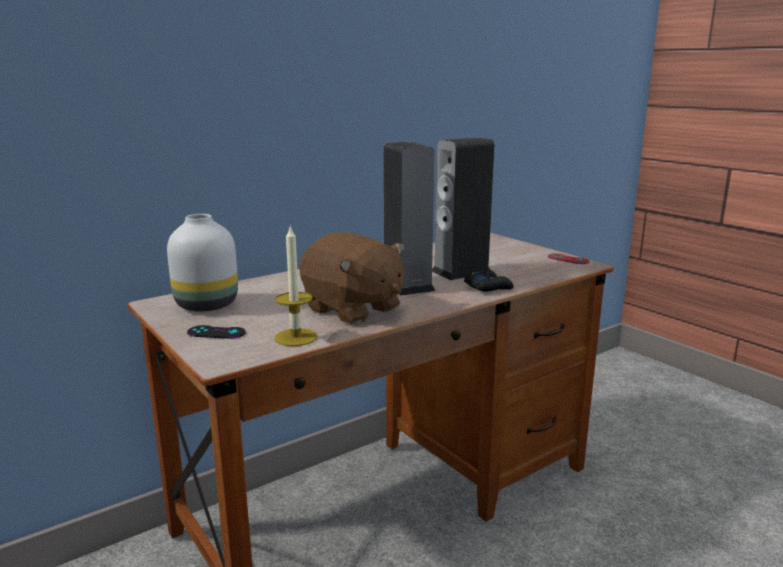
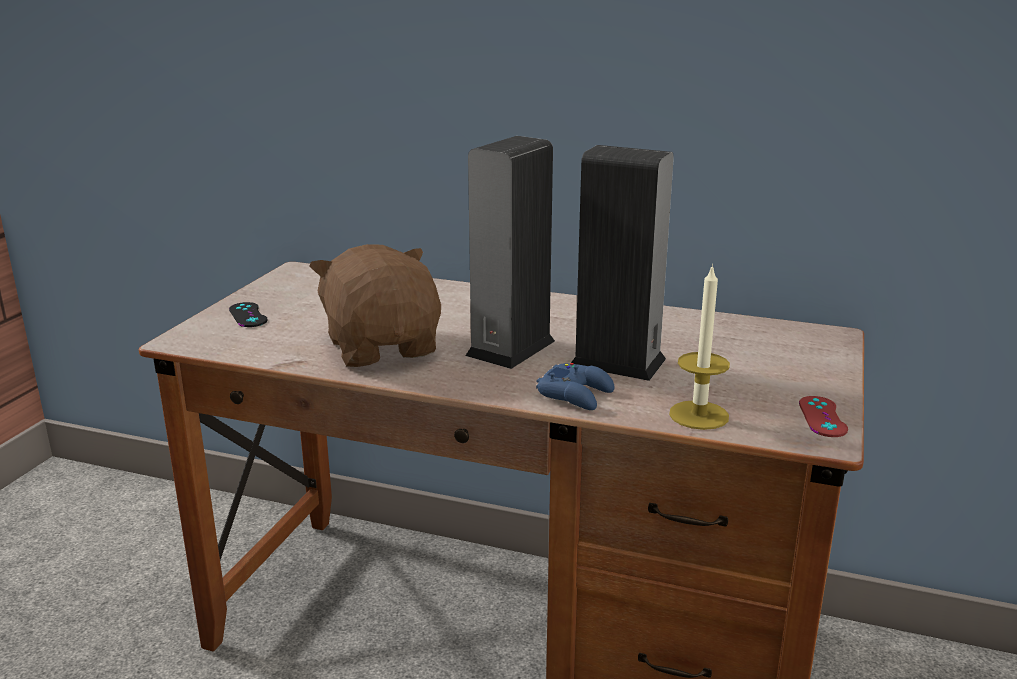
camera: 55 degrees right, 5 degrees up
(206, 305) = (314, 288): white vase -> none
(295, 337) = (270, 348): candle -> candle (699, 415)
(353, 309) = (383, 347): brown plush toy -> brown plush toy turned 150 degrees clockwise
(488, 287) = (576, 394): black game controller -> blue game controller

